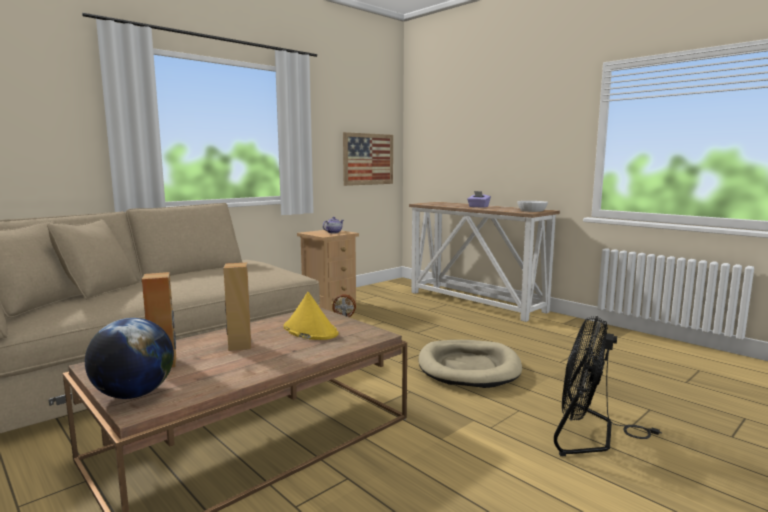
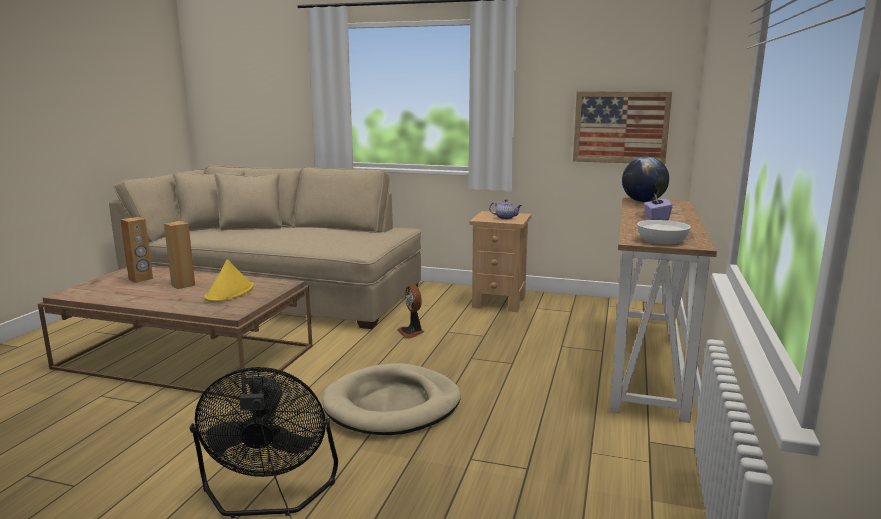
camera: 60 degrees right, 5 degrees up
(134, 394) = (88, 287): globe -> globe (643, 201)

